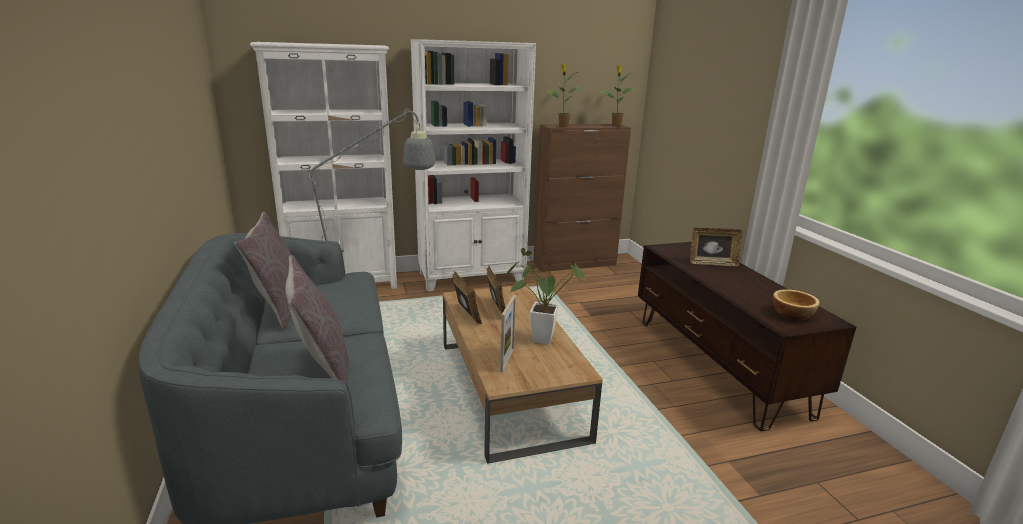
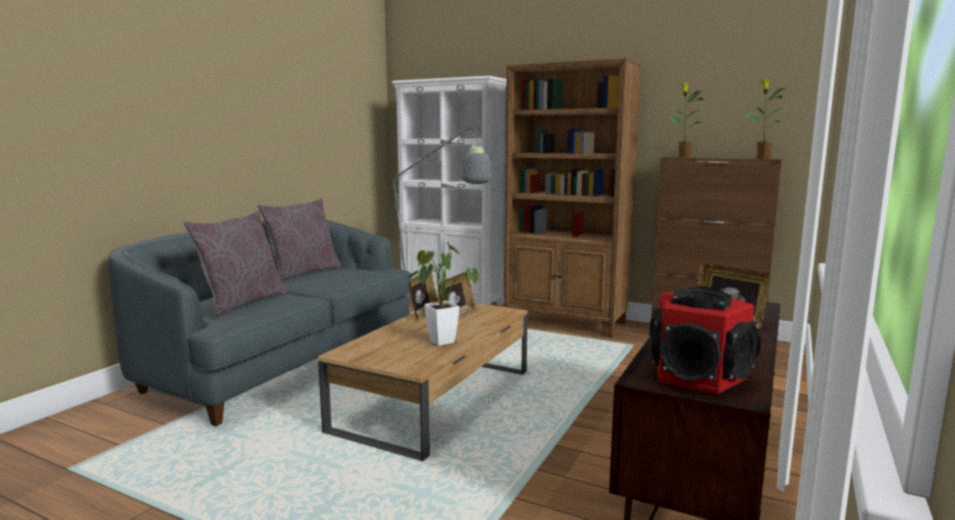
camera: 45 degrees right, 10 degrees down
(472, 278) = (566, 322): white bookcase -> brown bookcase
(507, 360) = (381, 344): picture frame -> none
(792, 314) = (698, 376): bowl -> speaker

